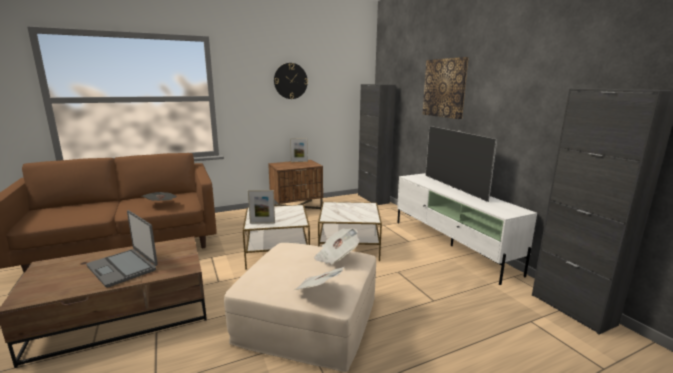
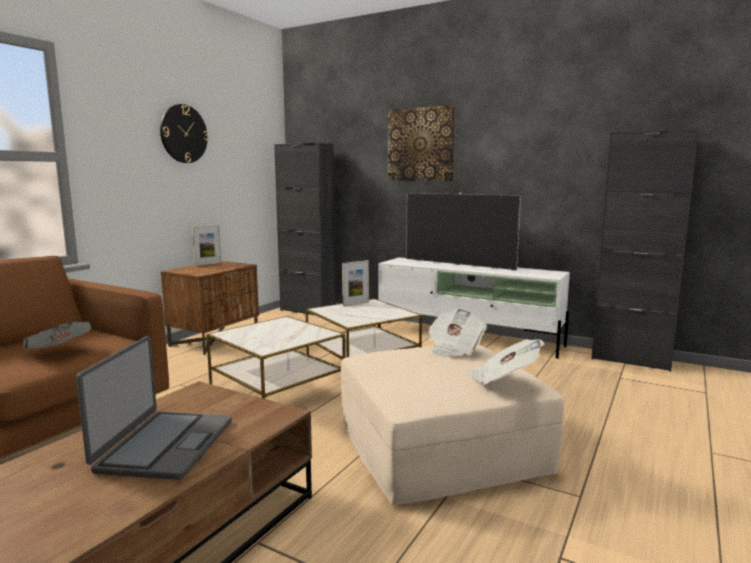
camera: 35 degrees left, 5 degrees down
(123, 267) = (164, 445): laptop -> laptop turned 90 degrees counterclockwise
(262, 223) = (274, 344): picture frame -> picture frame (356, 304)

